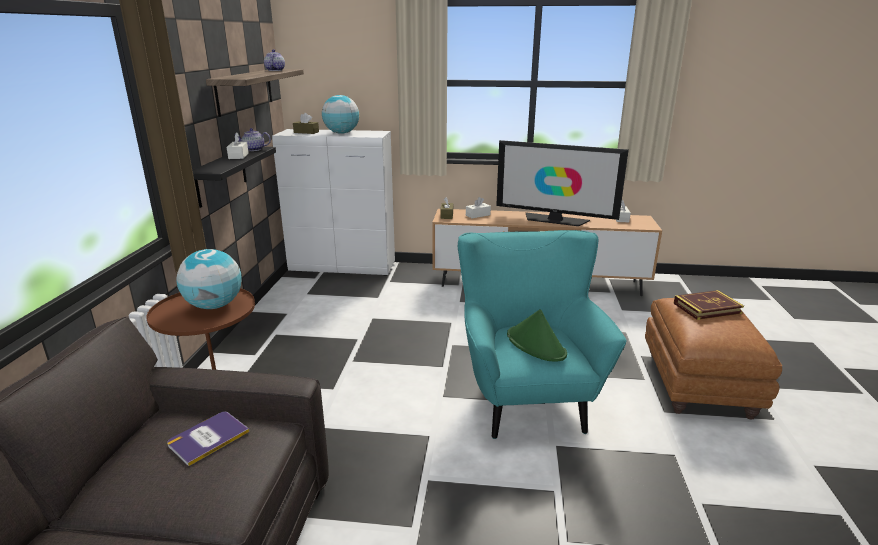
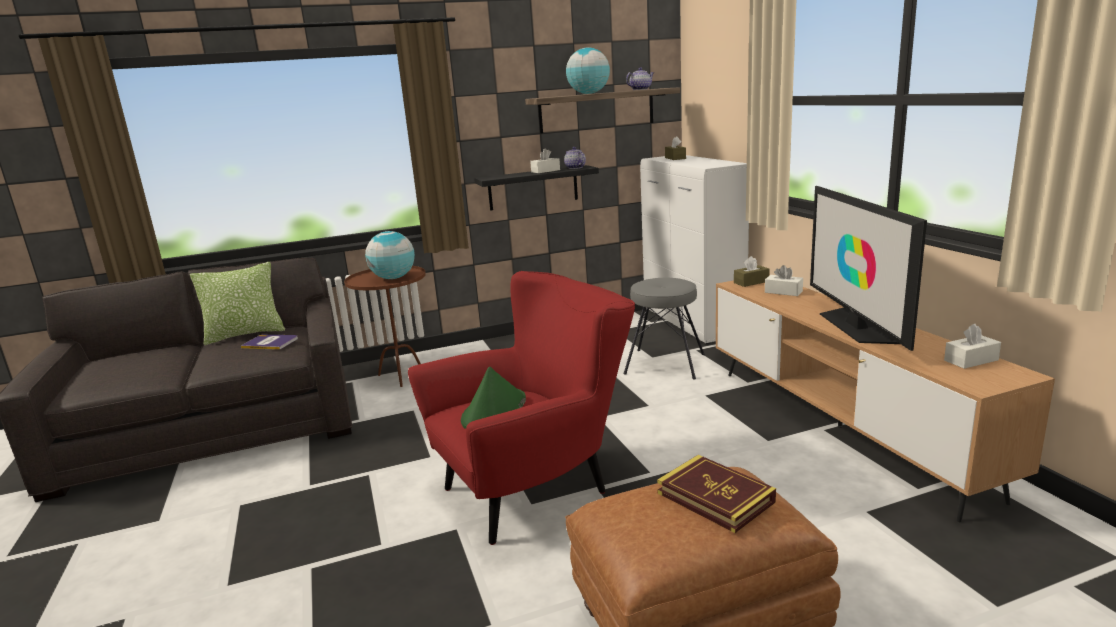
camera: 65 degrees right, 5 degrees down
(123, 461) = (245, 334): none -> pillow
(341, 133) = (696, 161): globe -> globe (588, 93)
(395, 297) = (665, 363): none -> grey stool
(525, 395) = (537, 487): turquoise armchair -> red armchair

